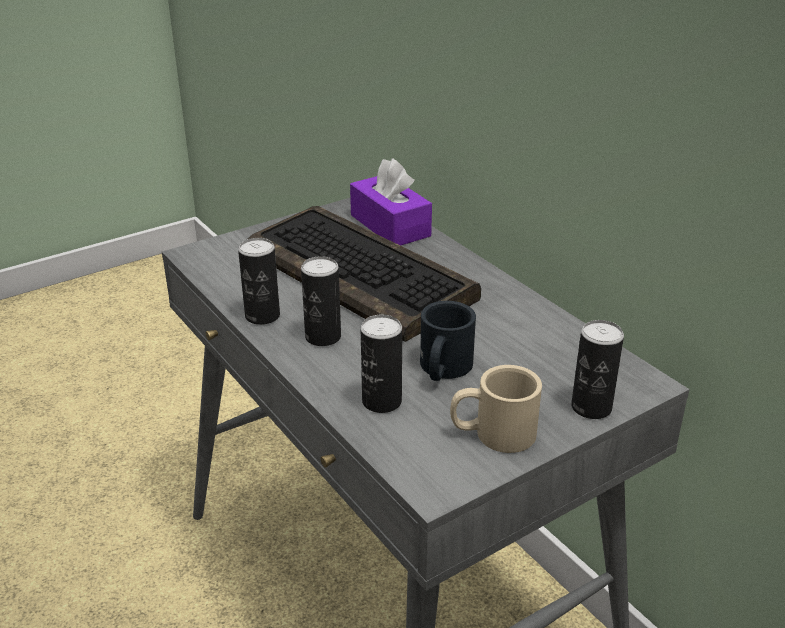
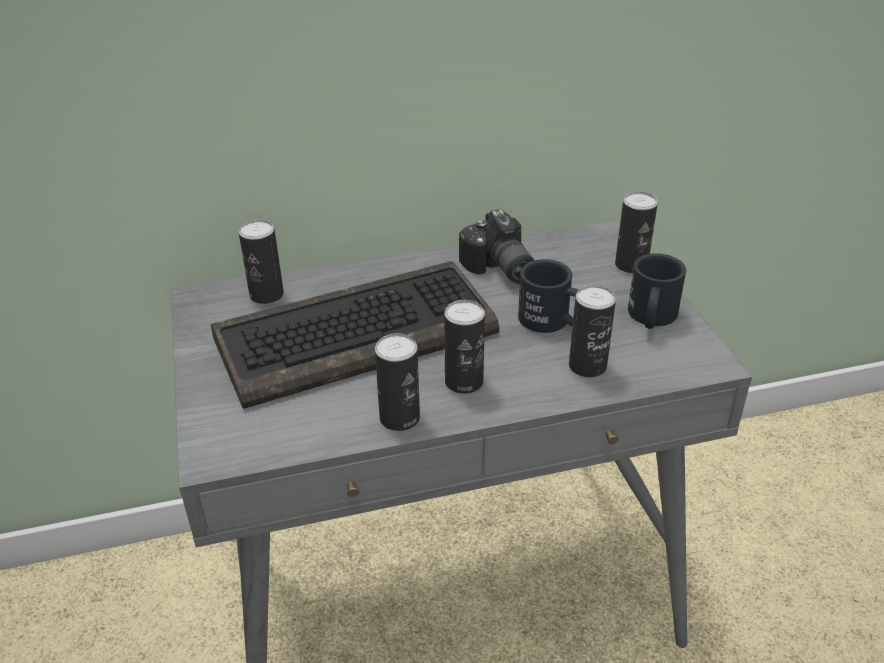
camera: 70 degrees left, 5 degrees up
(390, 225) = (266, 295): purple tissue box -> can
(492, 434) = (651, 318): beige mug -> black mug
(512, 324) = (498, 269): none -> camera

